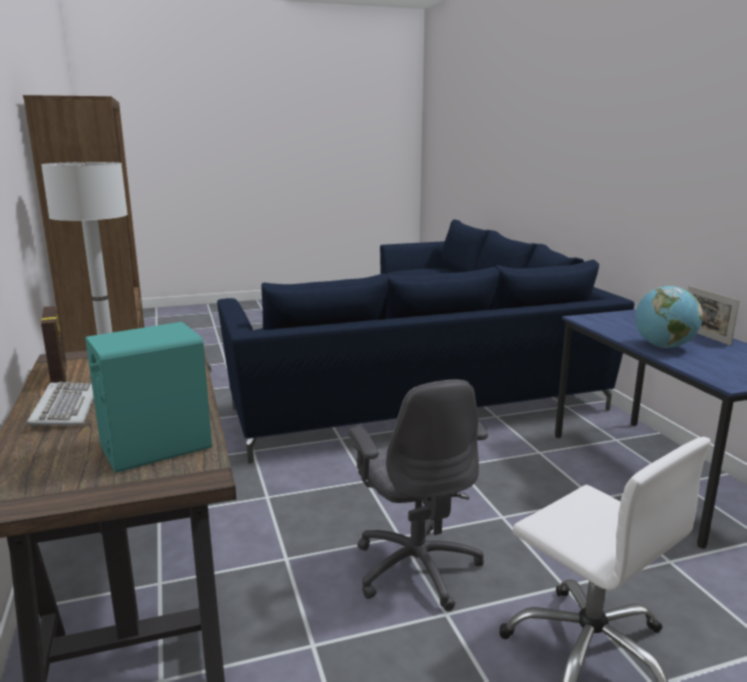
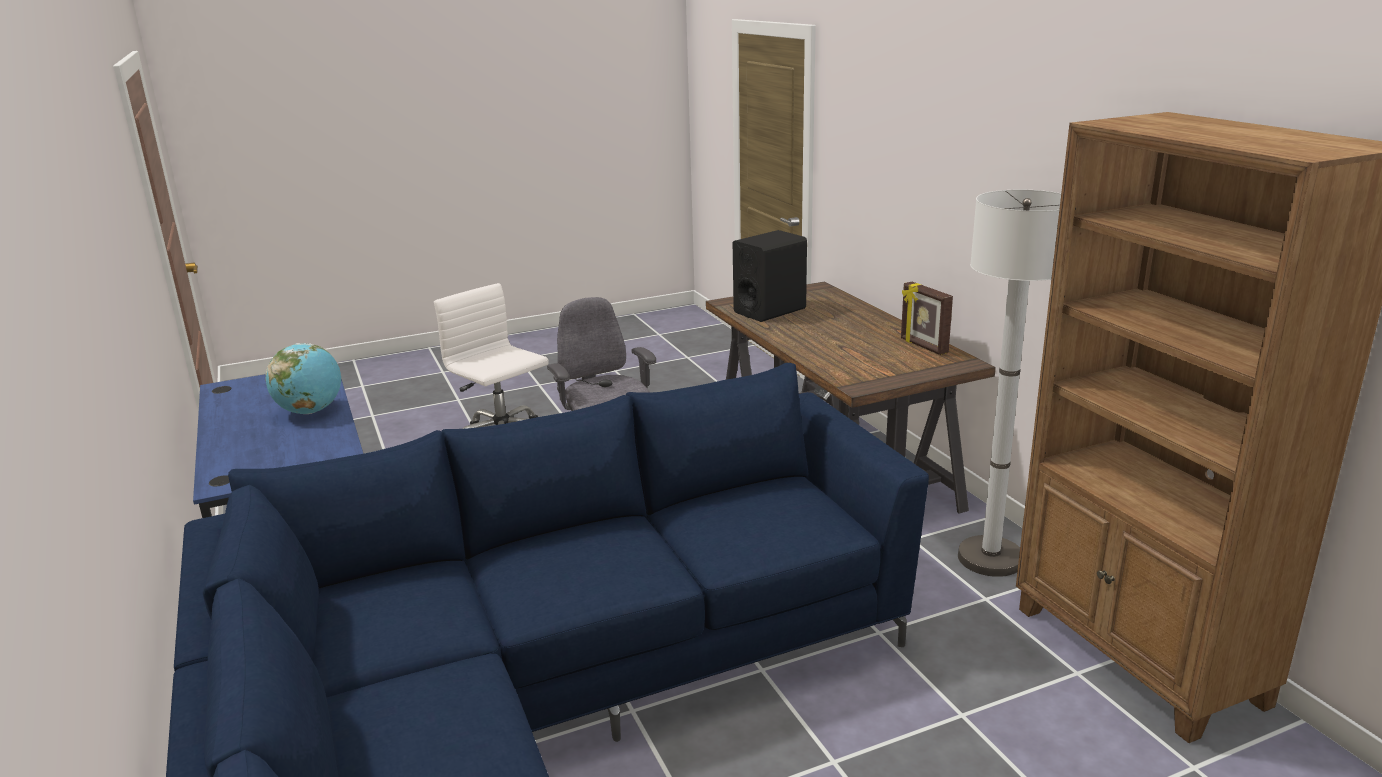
camera: 175 degrees right, 5 degrees up
(64, 408) = (870, 325): keyboard -> none
(155, 448) = (770, 310): turquoise speaker -> black speaker
(705, 336) = (228, 433): picture frame -> none

